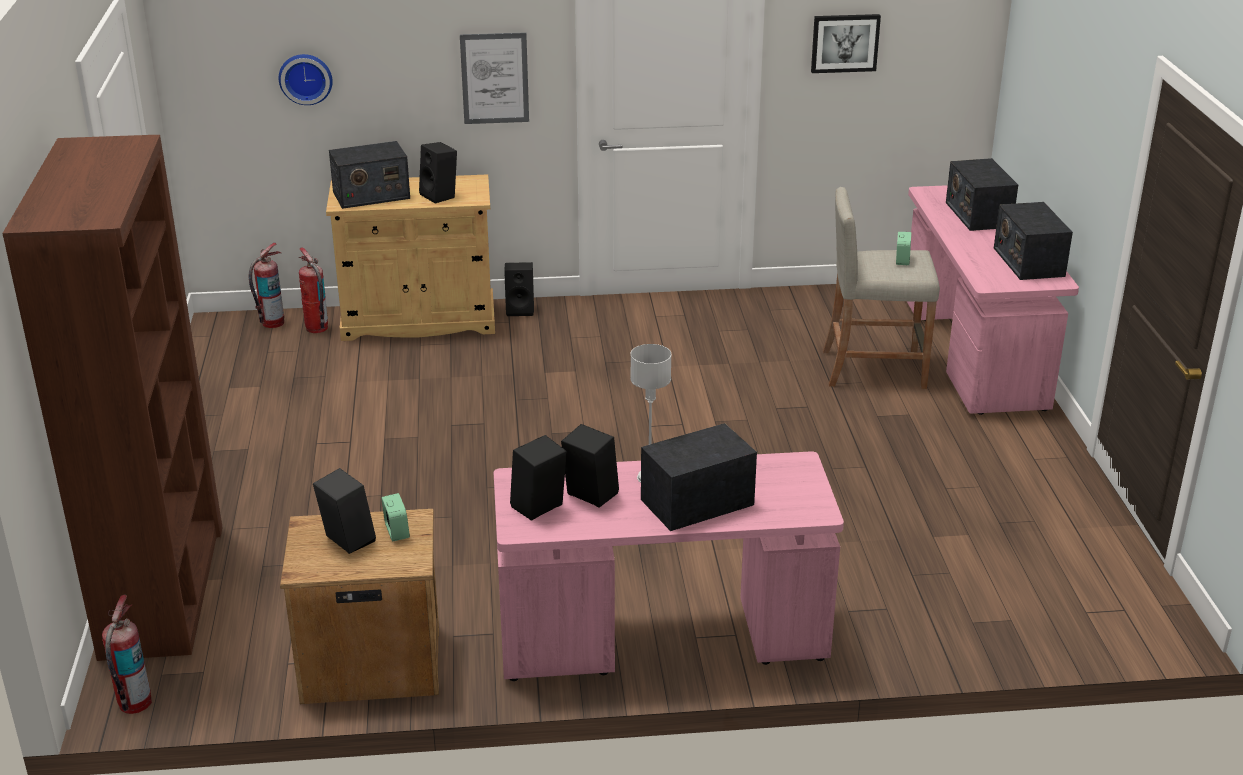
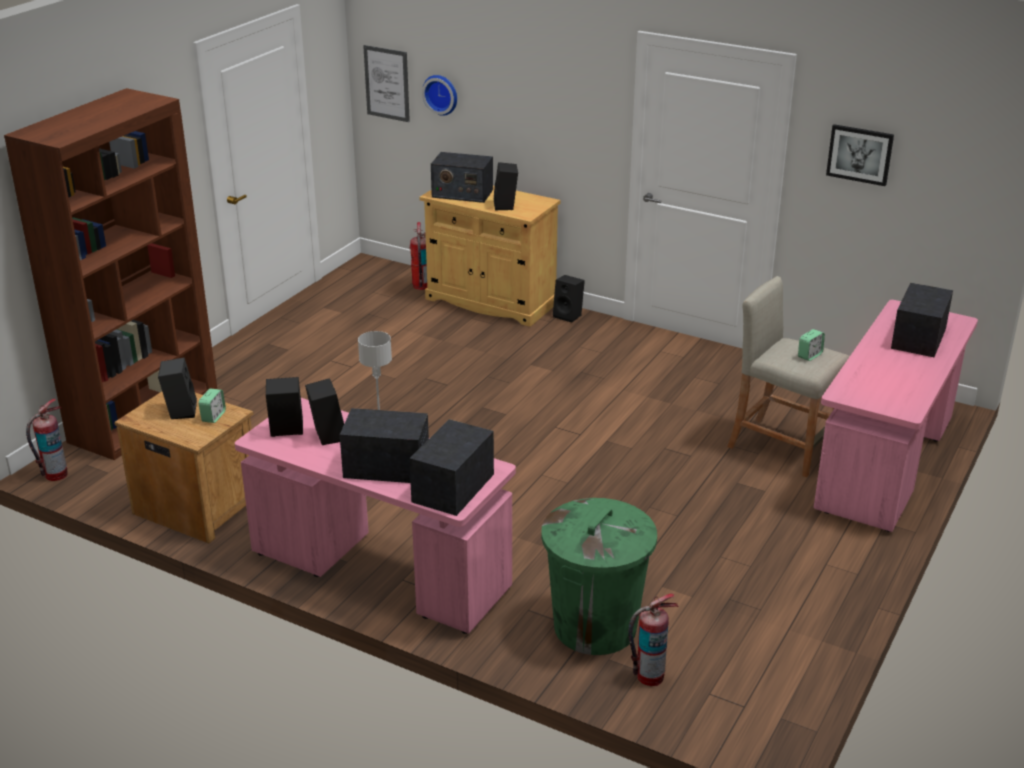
camera: 35 degrees right, 0 degrees up
(272, 323) = (398, 274): fire extinguisher -> fire extinguisher (649, 676)
(494, 78) = (571, 123): picture -> picture (387, 83)
(925, 598) = (595, 627): none -> green trash can
(1028, 262) = (905, 388): radio -> radio (453, 487)

